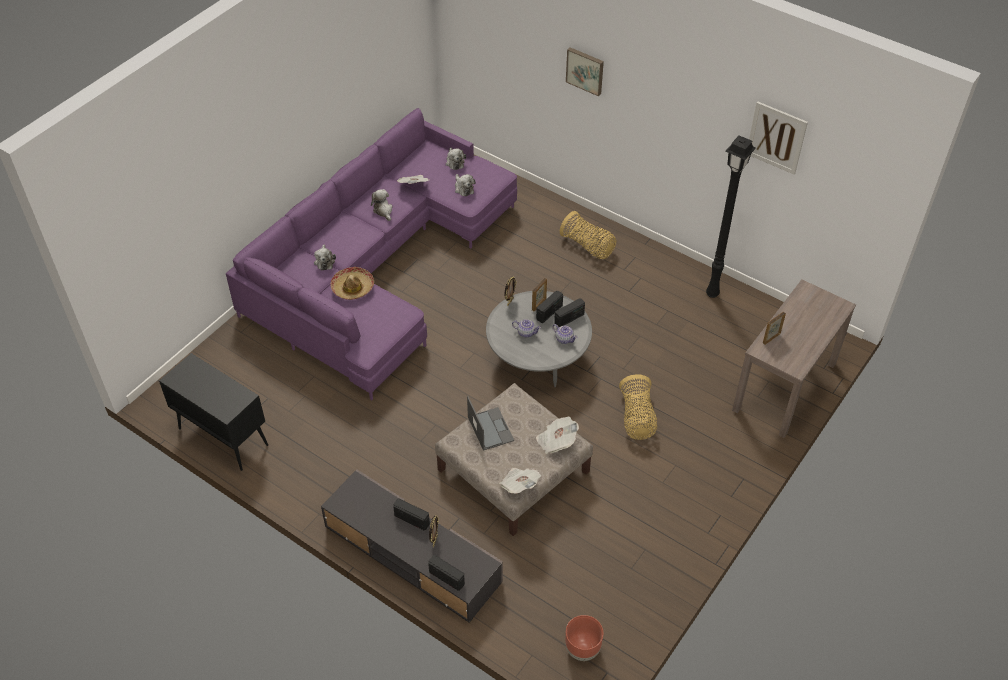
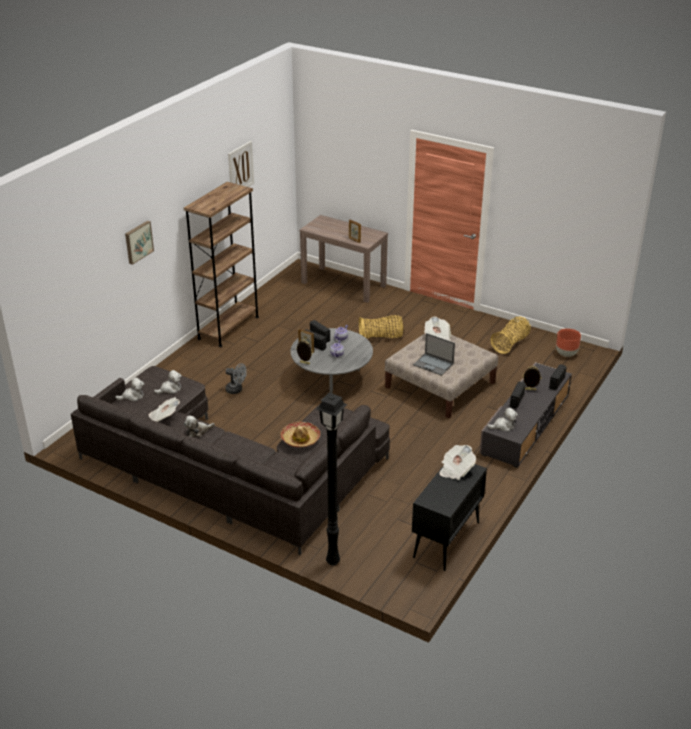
camera: 95 degrees left, 15 degrees down
(324, 261) = (266, 460): plush toy -> plush toy (503, 426)
(377, 267) = (230, 471): purple sofa -> grey sofa
(490, 428) = (433, 364): laptop -> laptop turned 120 degrees counterclockwise
(519, 485) = (479, 350): newspaper -> newspaper (456, 470)
(523, 271) = (236, 390): none -> grey fan
(588, 246) = (207, 360): basket -> basket (510, 343)
(662, 264) = (228, 327): none -> brown bookcase
(712, 293) = (258, 308): black floor lamp -> black floor lamp (331, 561)

